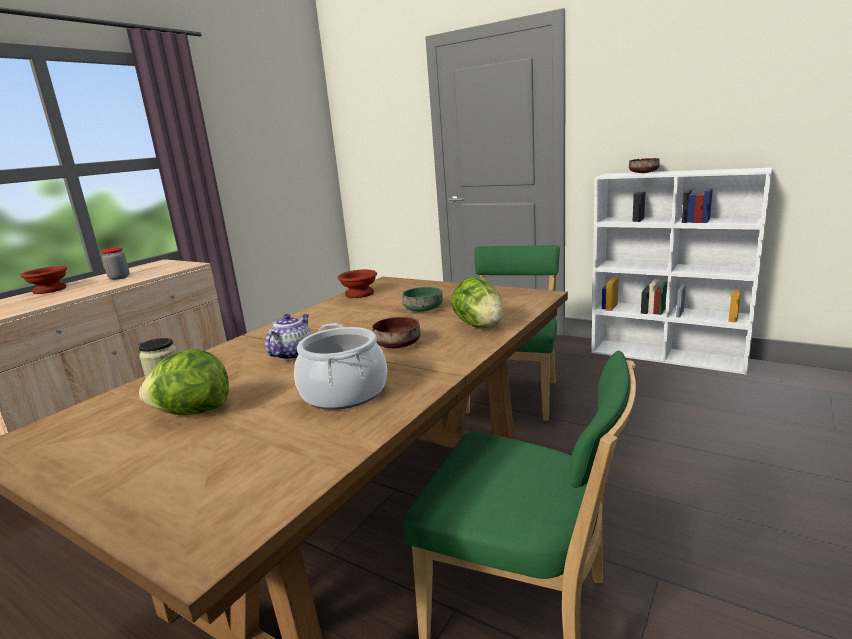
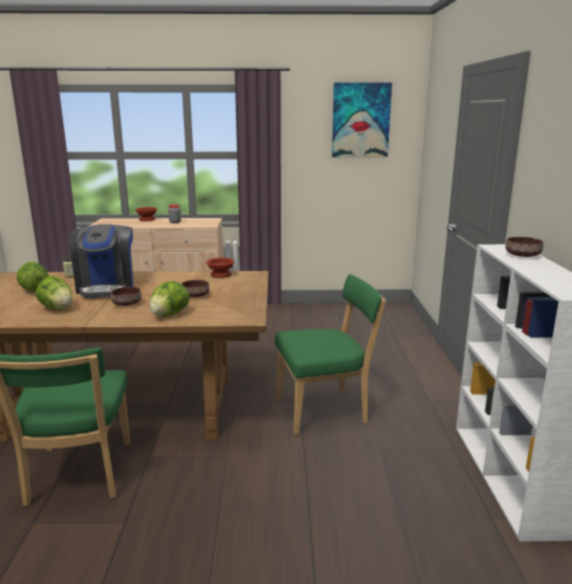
camera: 55 degrees right, 0 degrees up
(278, 108) = (360, 120): none -> picture
(292, 354) = (106, 287): teapot -> coffee machine
(343, 393) = (57, 308): cooking pot -> lettuce
(423, 309) = (195, 296): green bowl -> brown bowl

